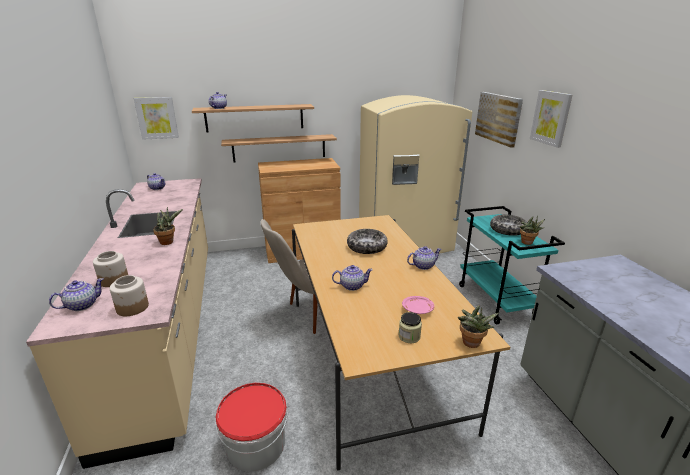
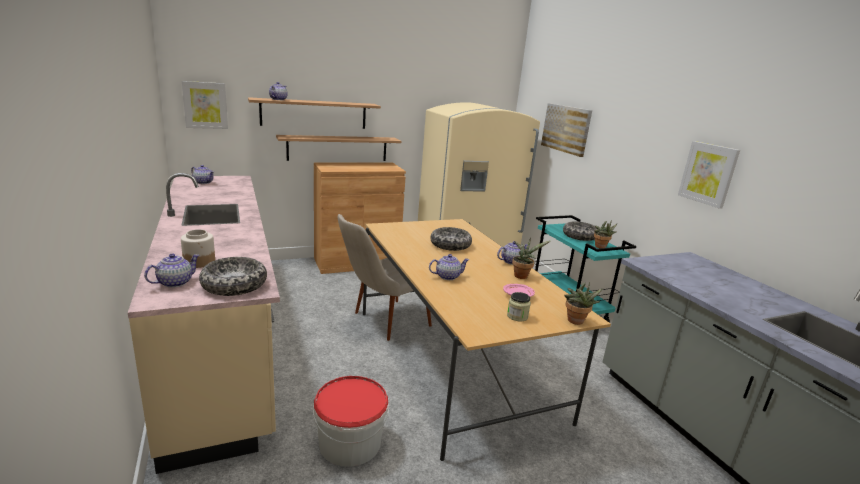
camera: 10 degrees left, 5 degrees down
(133, 307) = (234, 285): jar -> bowl
(169, 242) = (244, 231): potted plant -> potted plant (522, 276)
(551, 118) = (620, 128): picture -> picture (708, 174)

